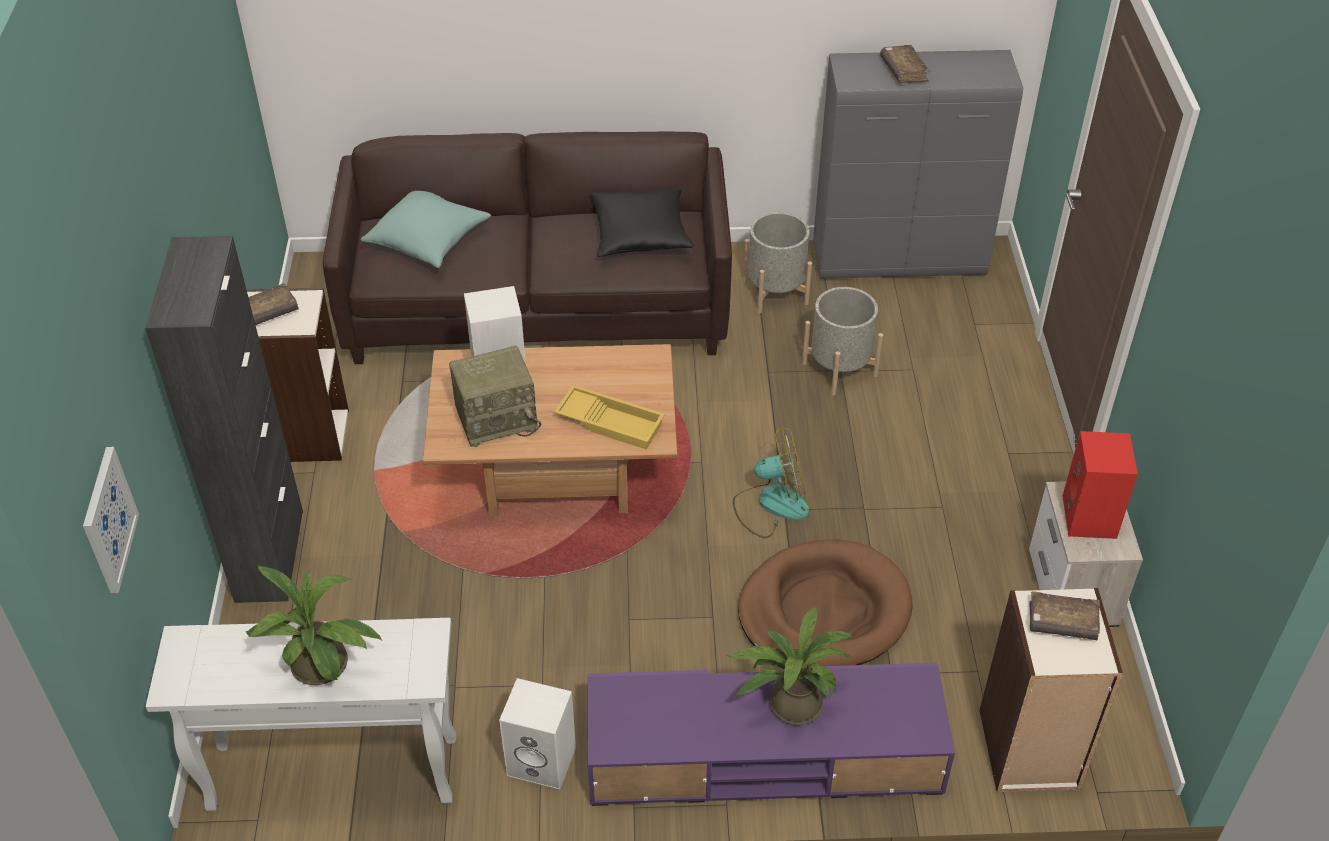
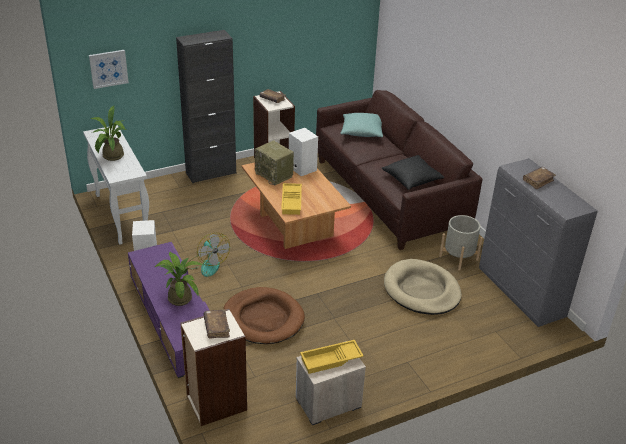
camera: 65 degrees right, 10 degrees down
(771, 505) = (317, 288): fan -> fan (207, 264)
(839, 369) = (421, 290): grey planter -> beige dog bed
(1090, 518) = (331, 360): red speaker -> yellow tray

